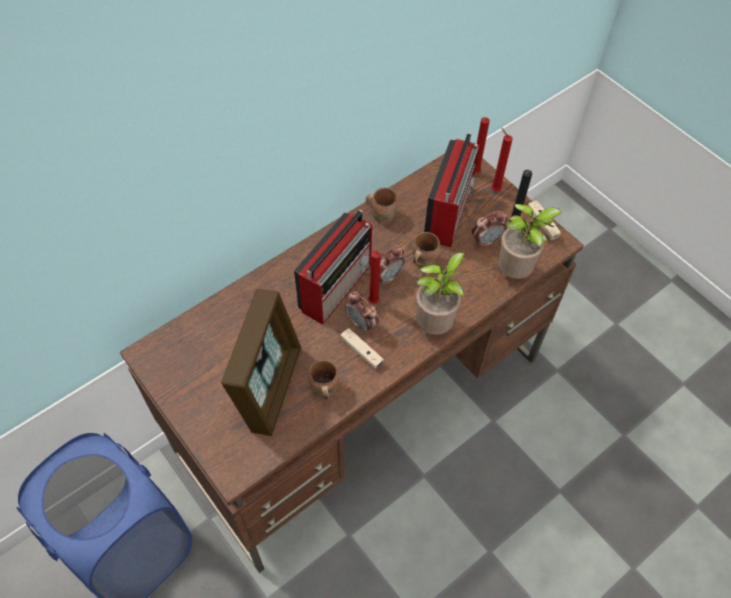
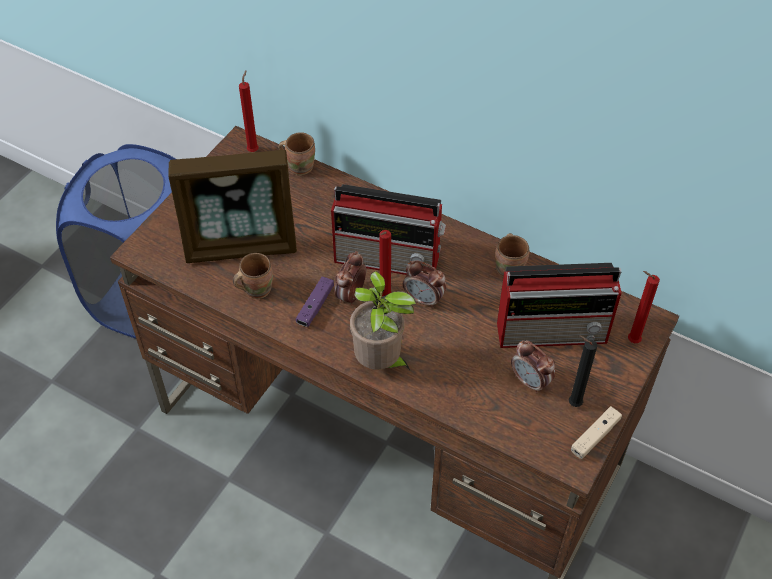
camera: 70 degrees right, 5 degrees down
(361, 351) = (315, 306): beige game controller -> purple game controller
(422, 261) = (464, 325): brown mug -> brown mug (300, 166)
(494, 189) = (619, 368): red candle -> red candle (253, 150)
(516, 272) = (498, 425): potted plant -> none

